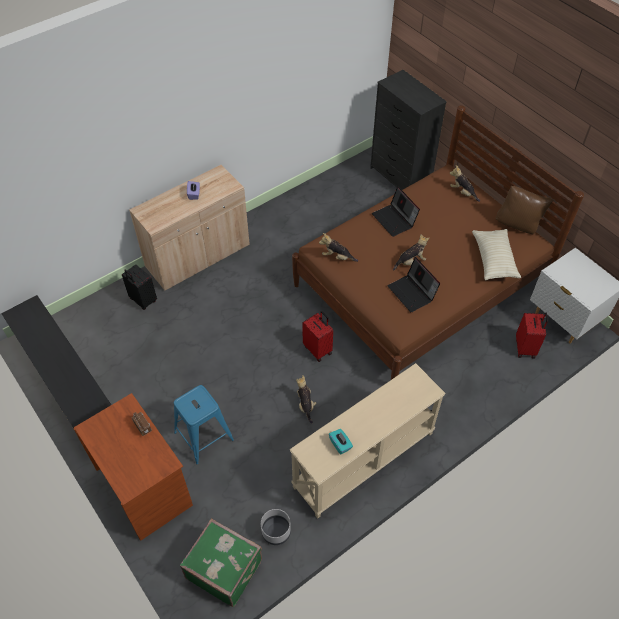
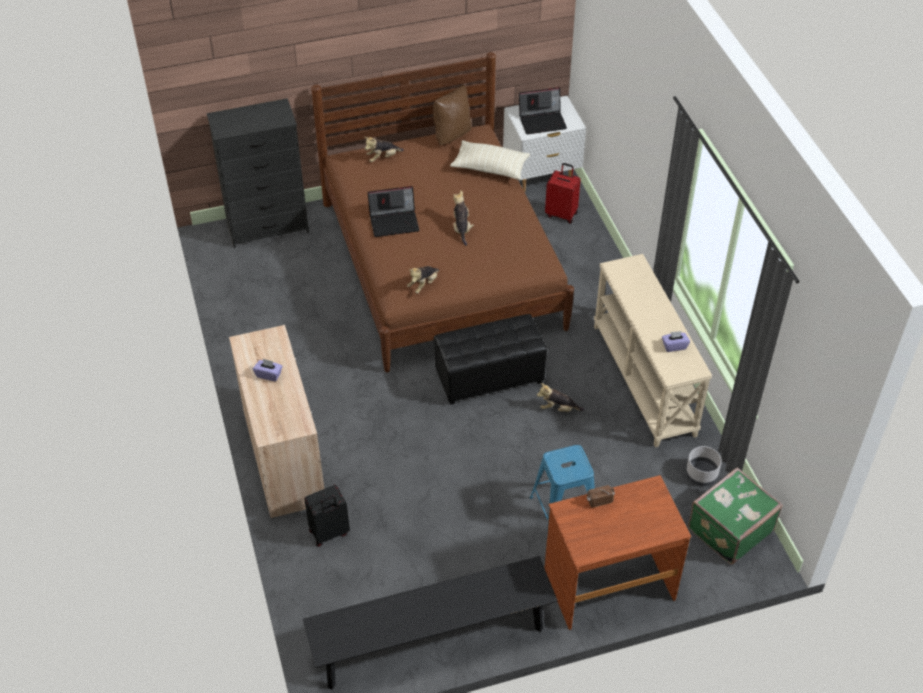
camera: 70 degrees left, 5 degrees down
(318, 349) = (489, 377): red suitcase -> black ottoman
(340, 444) = (674, 346): turquoise tissue box -> purple tissue box
(412, 293) = (505, 241): laptop -> laptop (542, 121)

